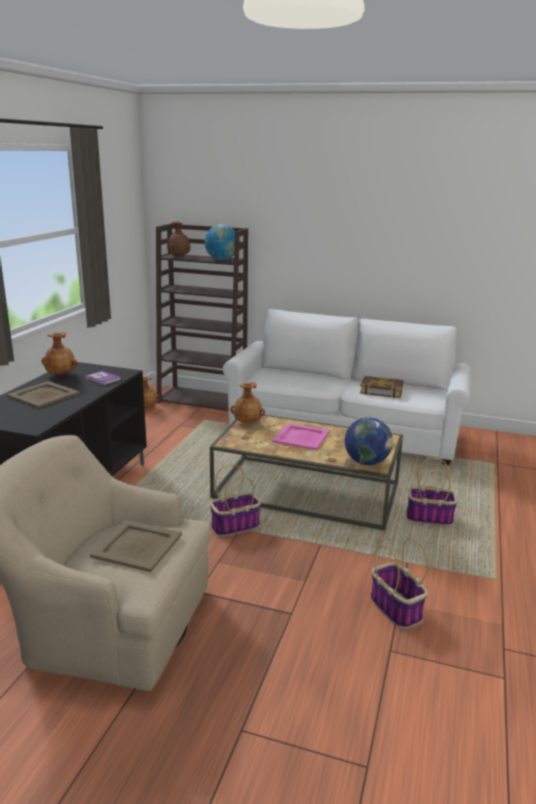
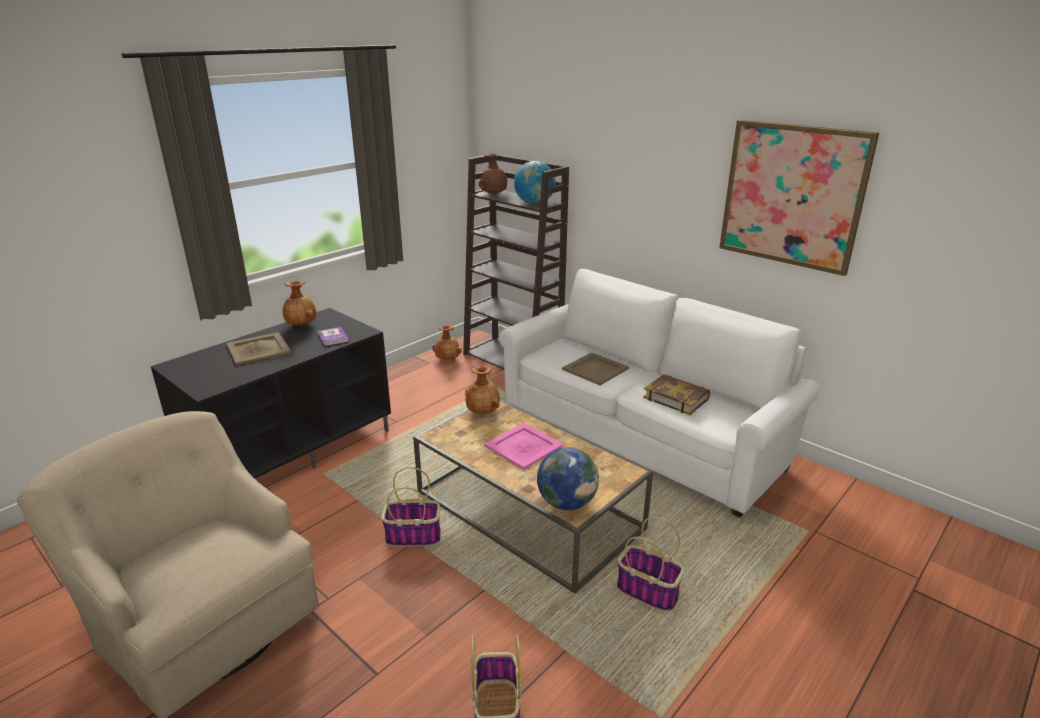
camera: 25 degrees right, 5 degrees up
(136, 546) = (204, 555): beige tray -> beige tray (594, 369)
(436, 233) = (792, 195): none -> picture

